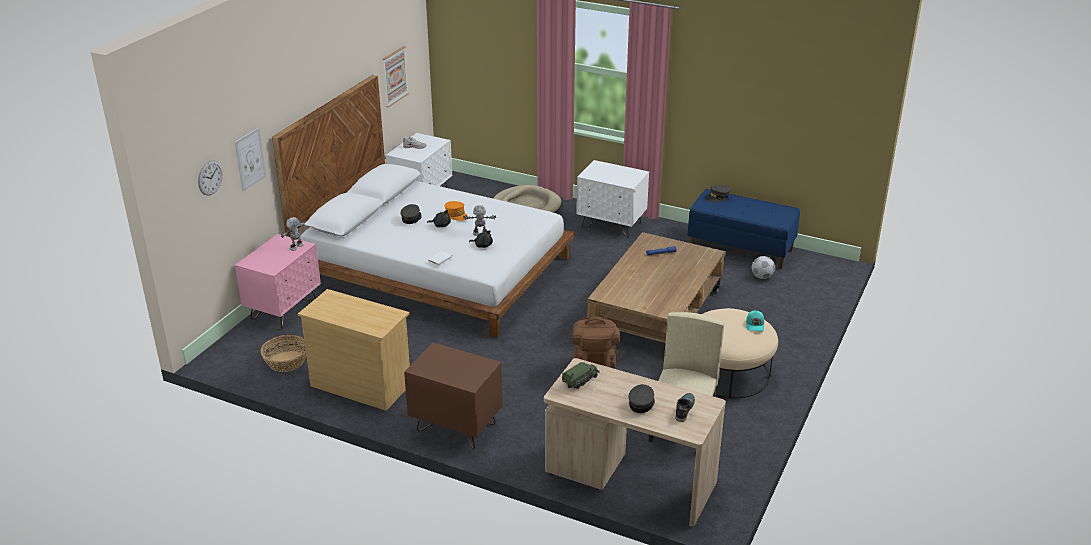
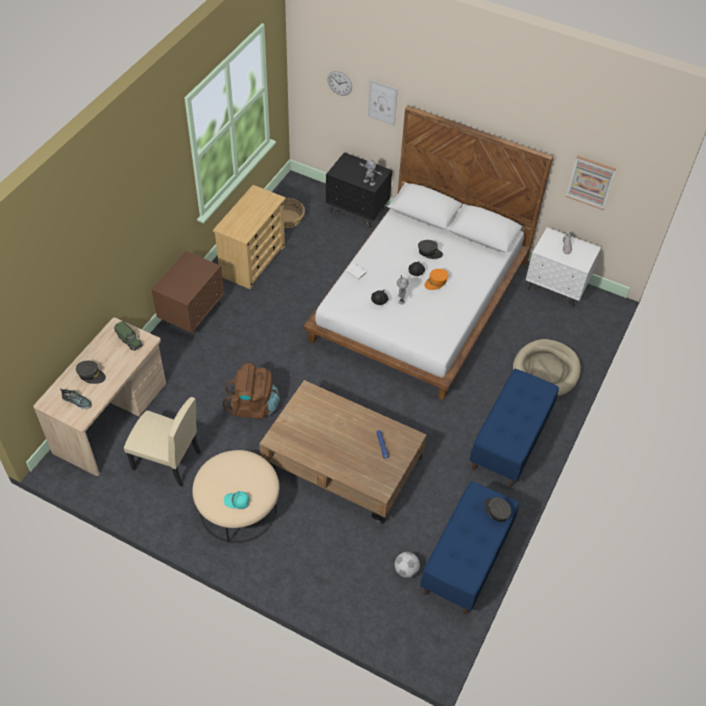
camera: 90 degrees right, 20 degrees up
(284, 310) = (357, 211): pink nightstand -> black nightstand
(611, 226) = (510, 441): white nightstand -> blue bench

